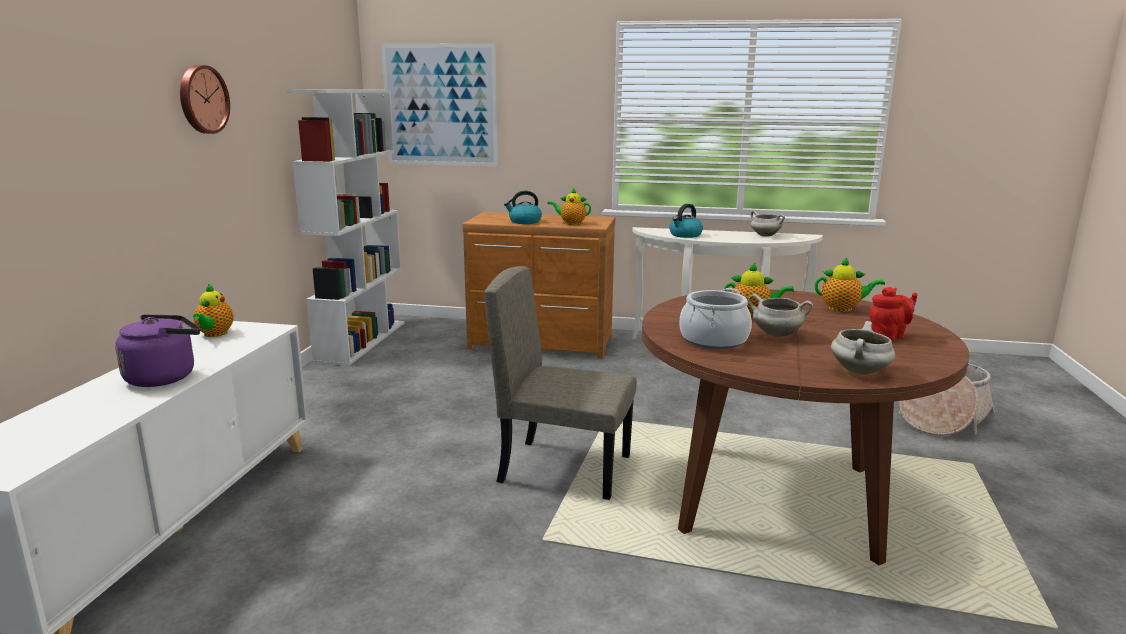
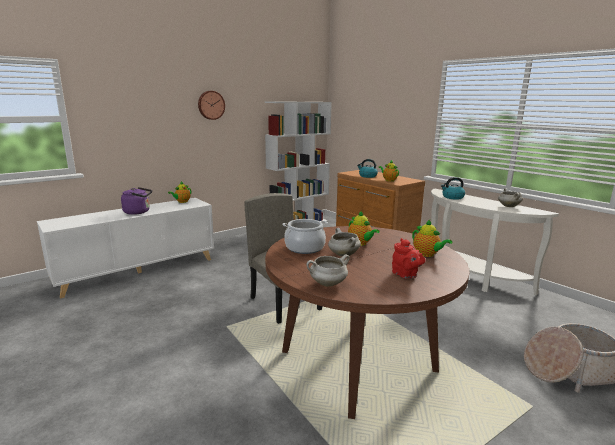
camera: 40 degrees right, 0 degrees up
(440, 105) = (356, 110): picture -> none
(888, 336) = (406, 275): red teapot -> red teapot turned 45 degrees clockwise

